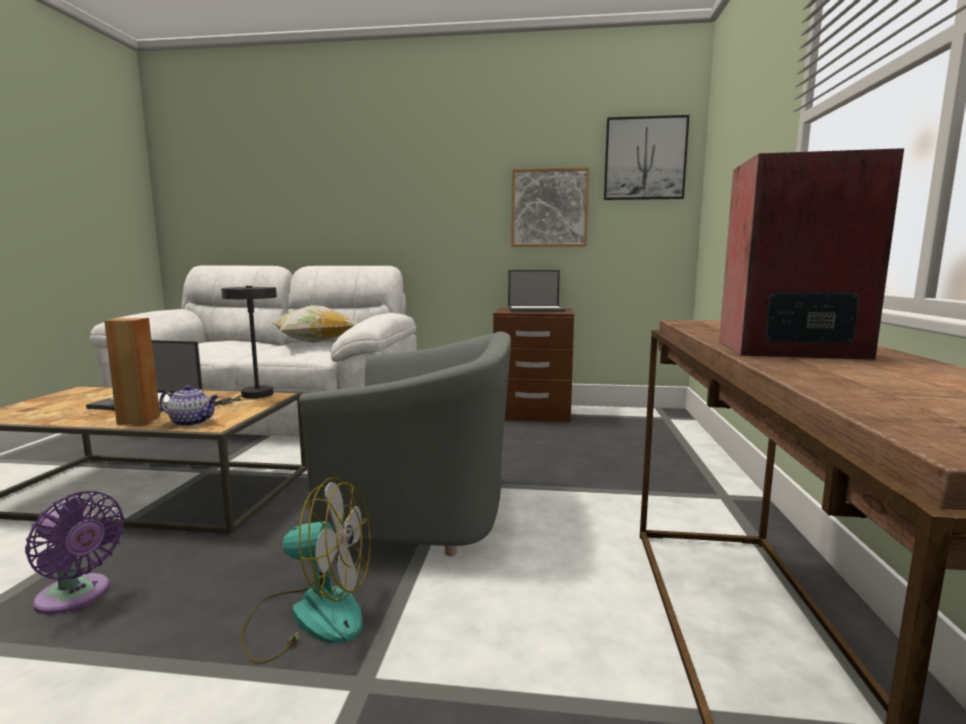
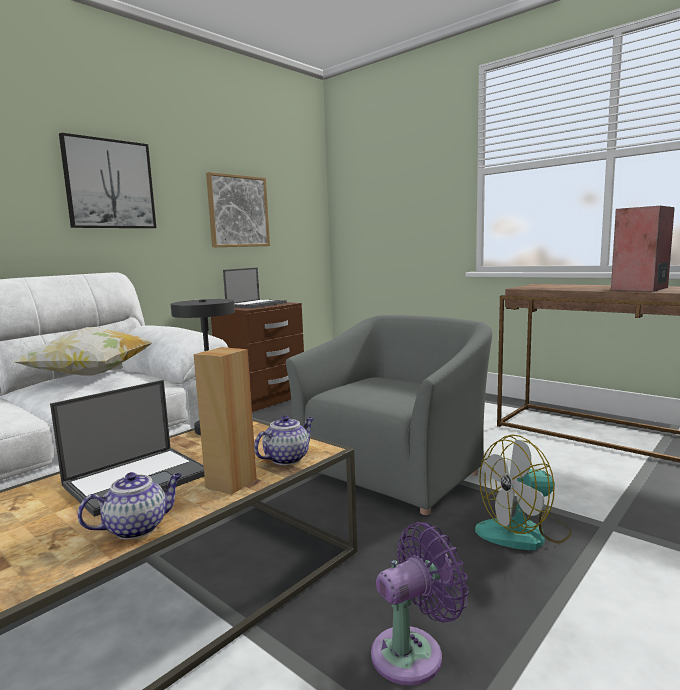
camera: 55 degrees left, 0 degrees up
(65, 419) = (137, 527): none -> teapot
(310, 615) = (524, 532): fan -> fan turned 150 degrees counterclockwise
(644, 159) = (296, 175): picture -> picture (109, 184)

